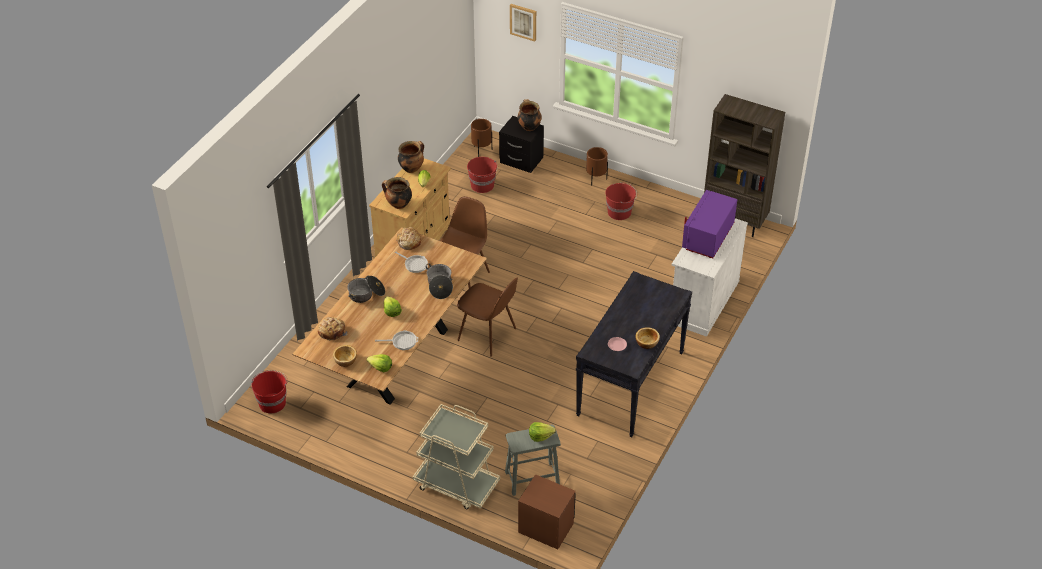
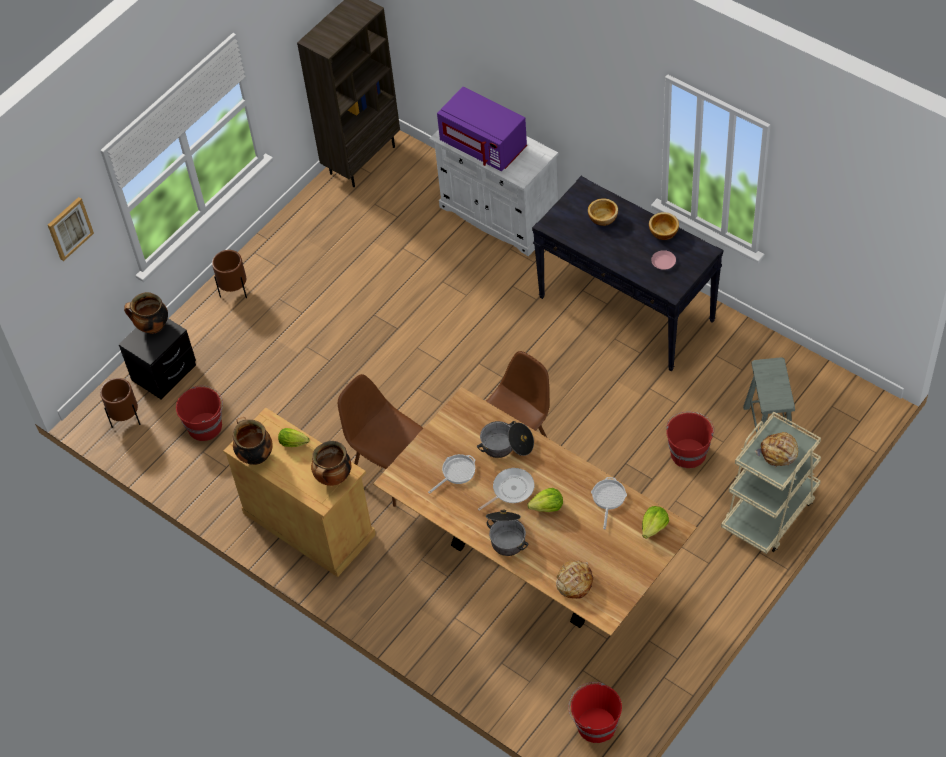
camera: 75 degrees left, 10 degrees up
(346, 361) = (634, 568): bowl -> bowl (603, 217)
(404, 292) = (511, 489): none -> frying pan
(408, 242) = (407, 476): bread -> bread (778, 453)
(540, 436) = (770, 375): lettuce -> none
(546, 527) = (845, 424): brown nightstand -> none
(620, 212) = (309, 274): red bucket -> red bucket (688, 452)

